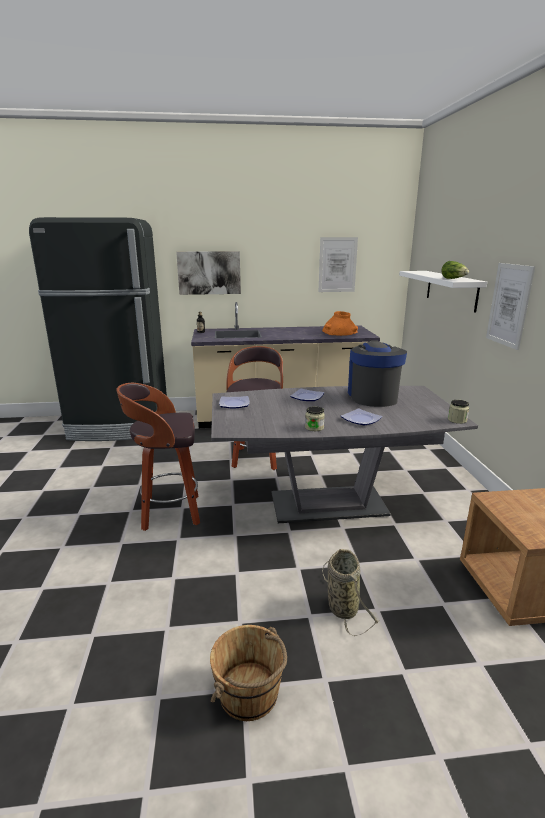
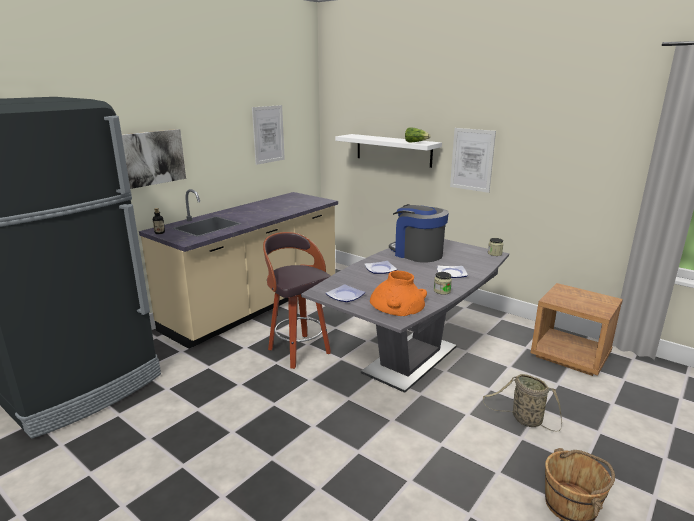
camera: 45 degrees left, 0 degrees up
(169, 513) = (311, 437): stool -> none
(340, 332) = (296, 202): orange vase -> orange vase (397, 303)

